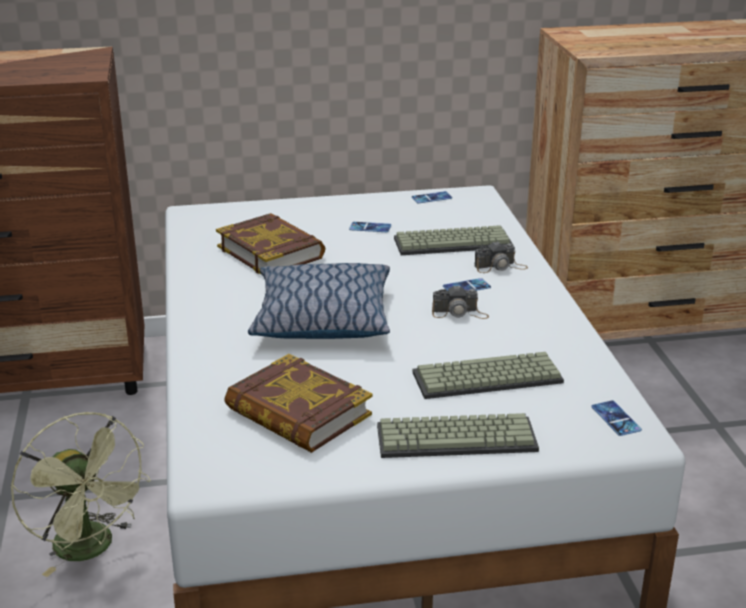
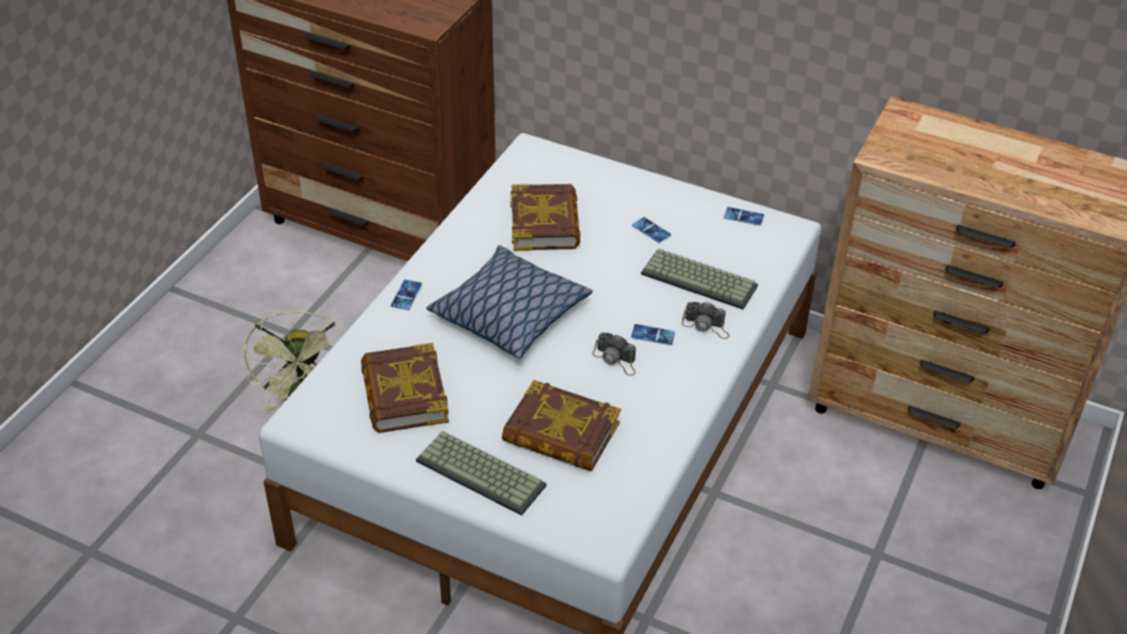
camera: 35 degrees right, 15 degrees up
(486, 379) = (561, 433): keyboard -> book
(616, 418) = (609, 519): phone -> phone (406, 295)

